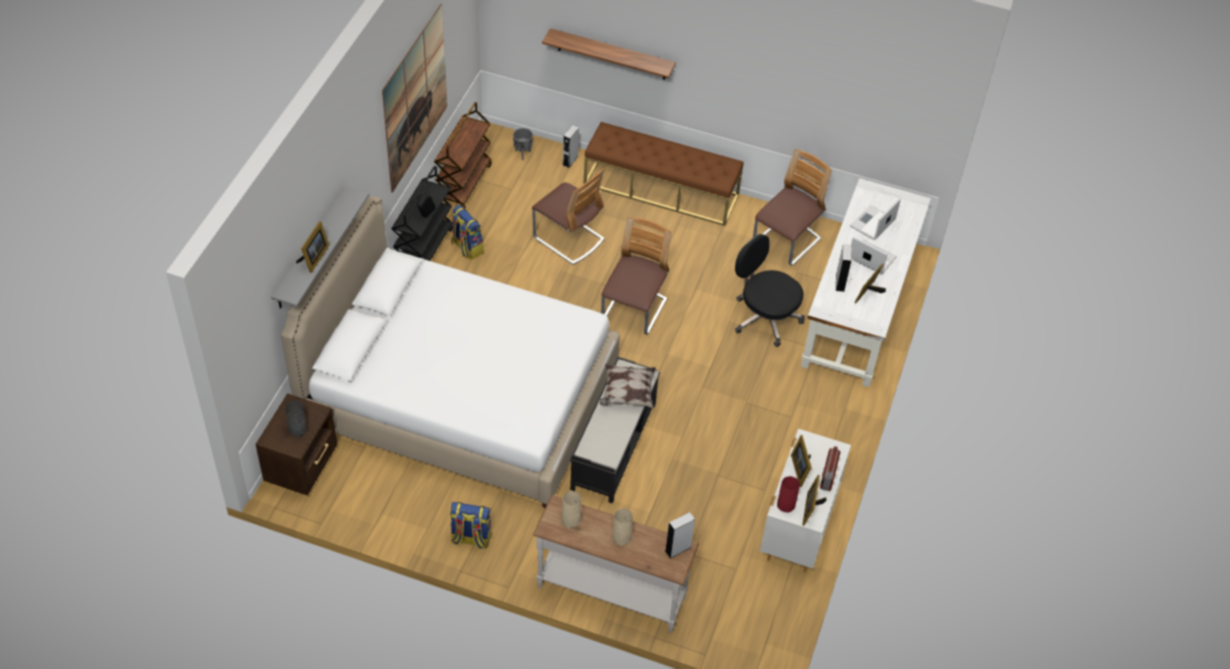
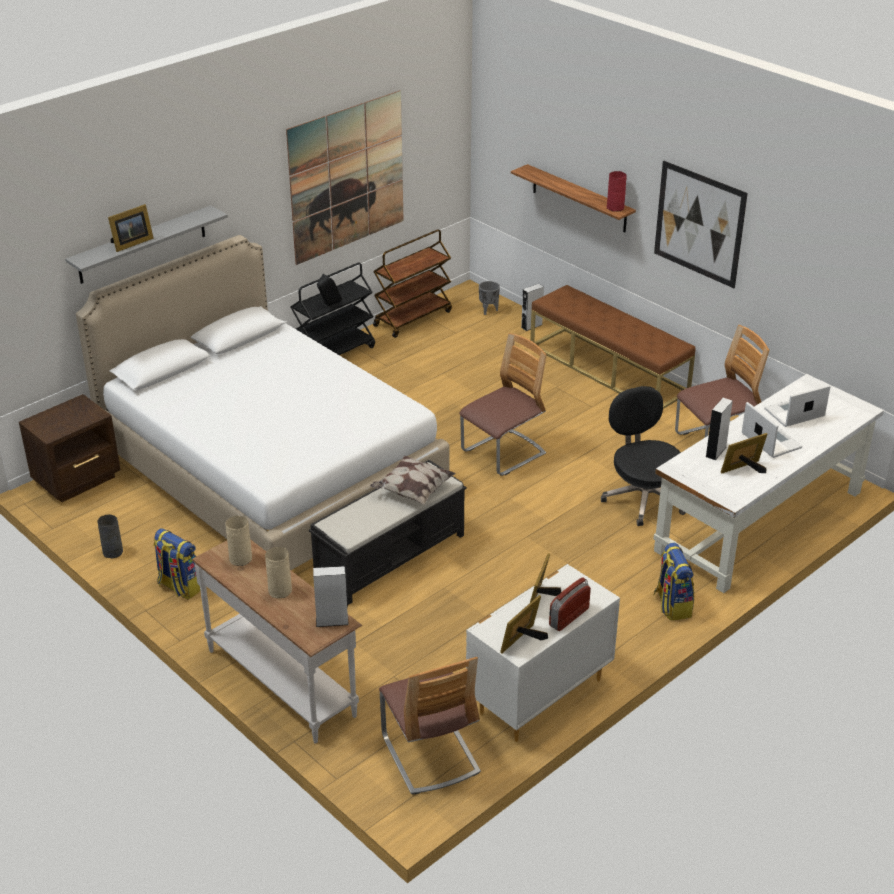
camera: 30 degrees right, 15 degrees down
(298, 429) = (65, 422): grey vase -> grey vase (113, 552)
(466, 247) = (375, 363): backpack -> backpack (672, 605)
(568, 239) = (481, 382): chair -> chair (430, 754)
(744, 71) = (699, 224): none -> picture
(786, 505) = (496, 627): red vase -> red vase (615, 208)

